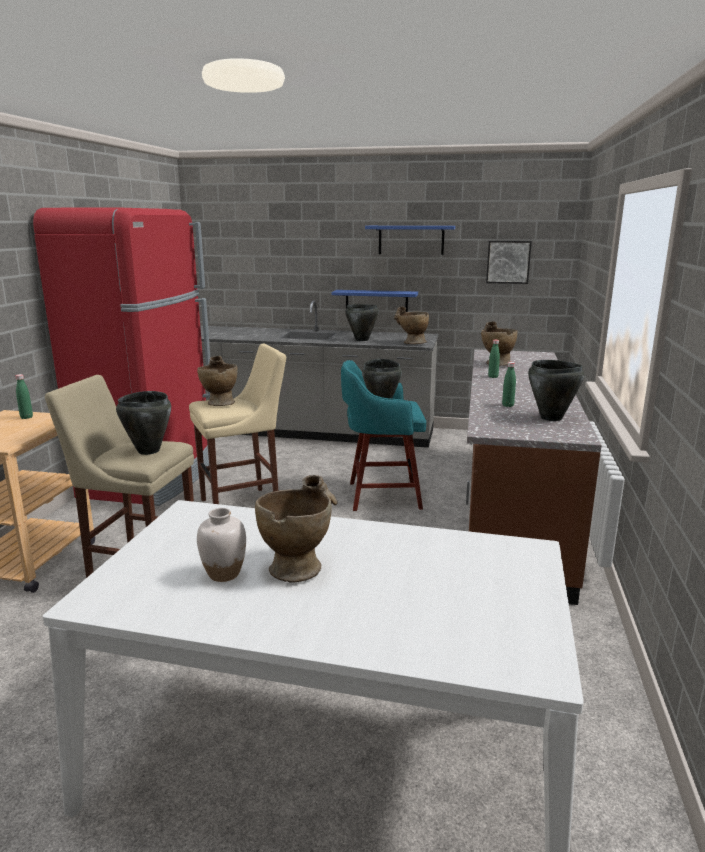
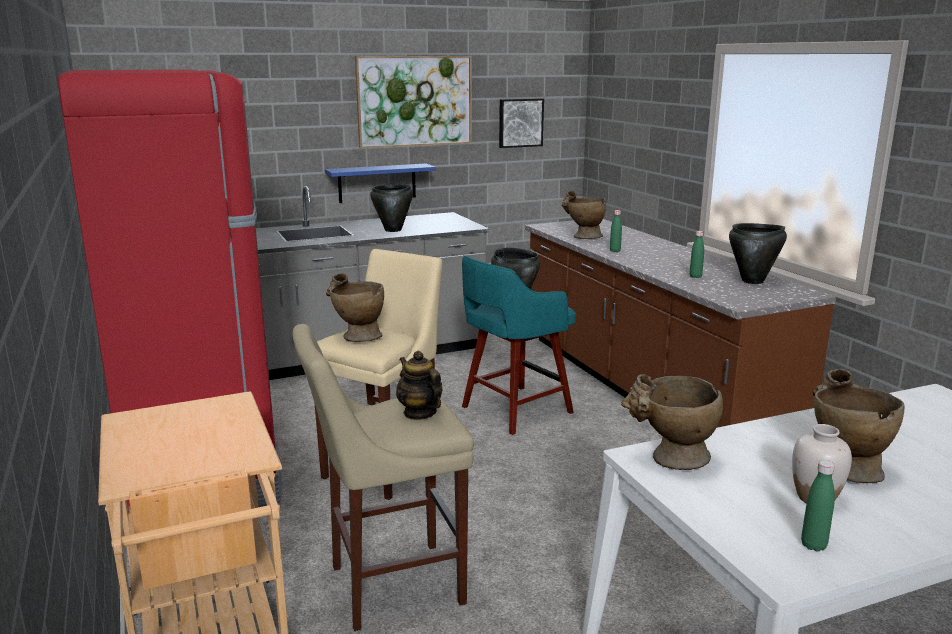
camera: 35 degrees left, 0 degrees up
(26, 417) = (177, 415): green bottle -> green bottle (813, 545)
(148, 451) = (419, 413): black cooking pot -> teapot
(410, 343) = (454, 226): beige vase -> beige vase (670, 460)
(411, 240) = (414, 101): blue shelf -> picture

